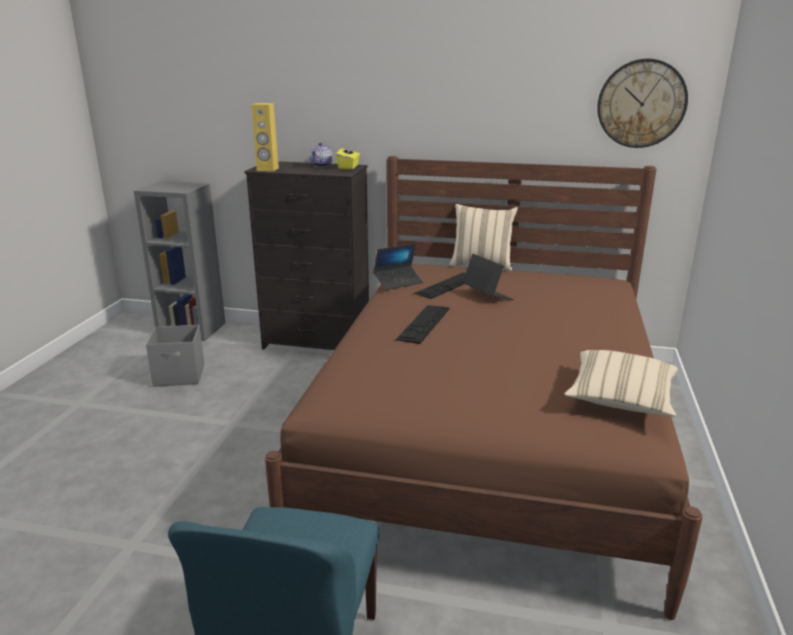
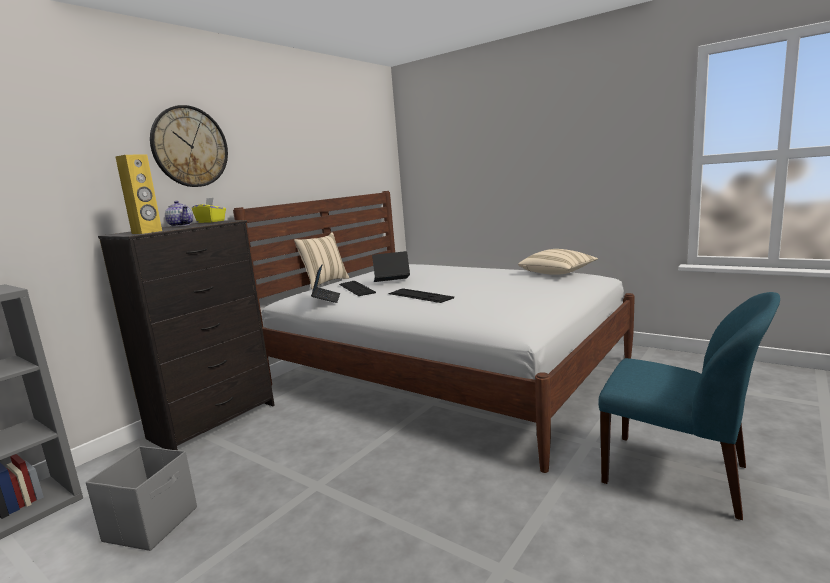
camera: 65 degrees left, 10 degrees down
(489, 437) = (446, 373): brown bed -> white bed
(641, 104) = (369, 153): wall clock -> wall clock (190, 147)

